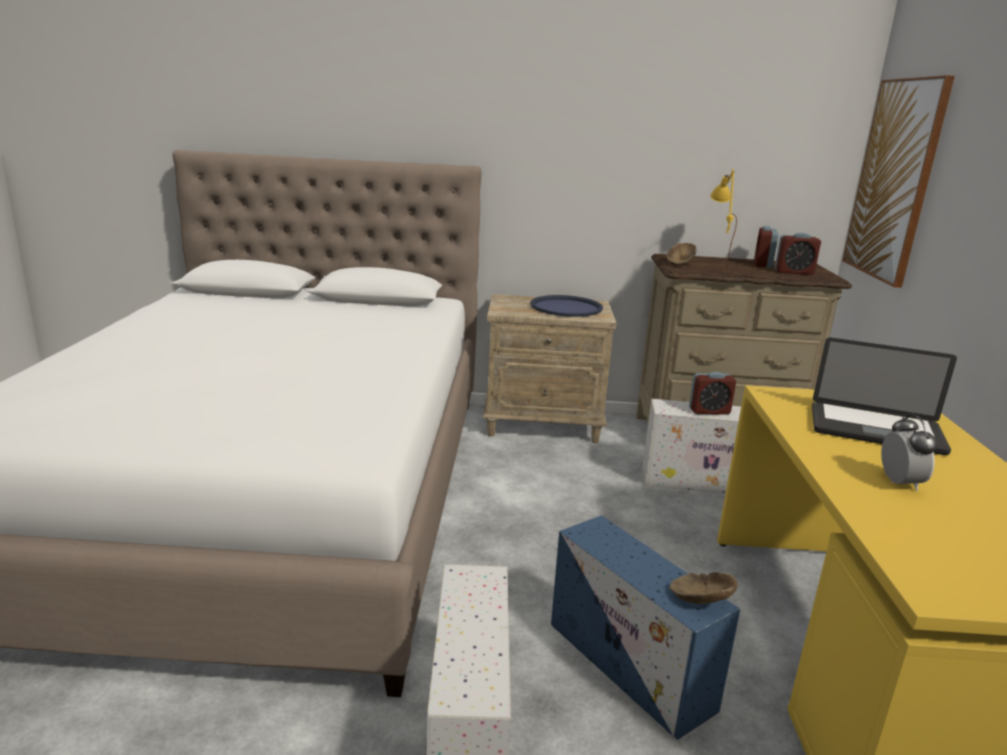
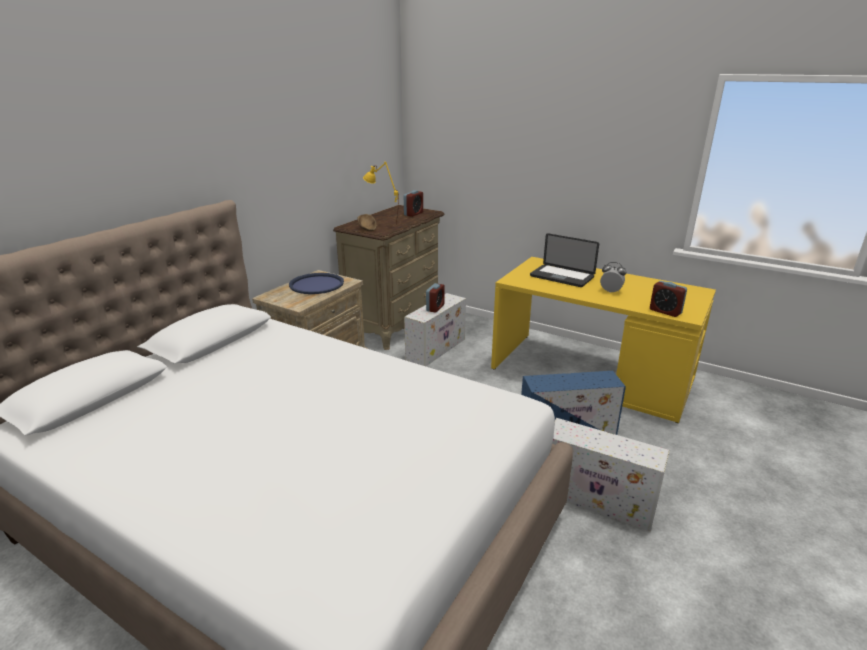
camera: 60 degrees left, 5 degrees up
(699, 599) = (603, 376): brown bowl -> none
(762, 264) = (390, 214): alarm clock -> alarm clock (665, 311)
(875, 430) = (561, 277): laptop -> laptop turned 75 degrees clockwise
(895, 180) = (444, 151): picture -> none

